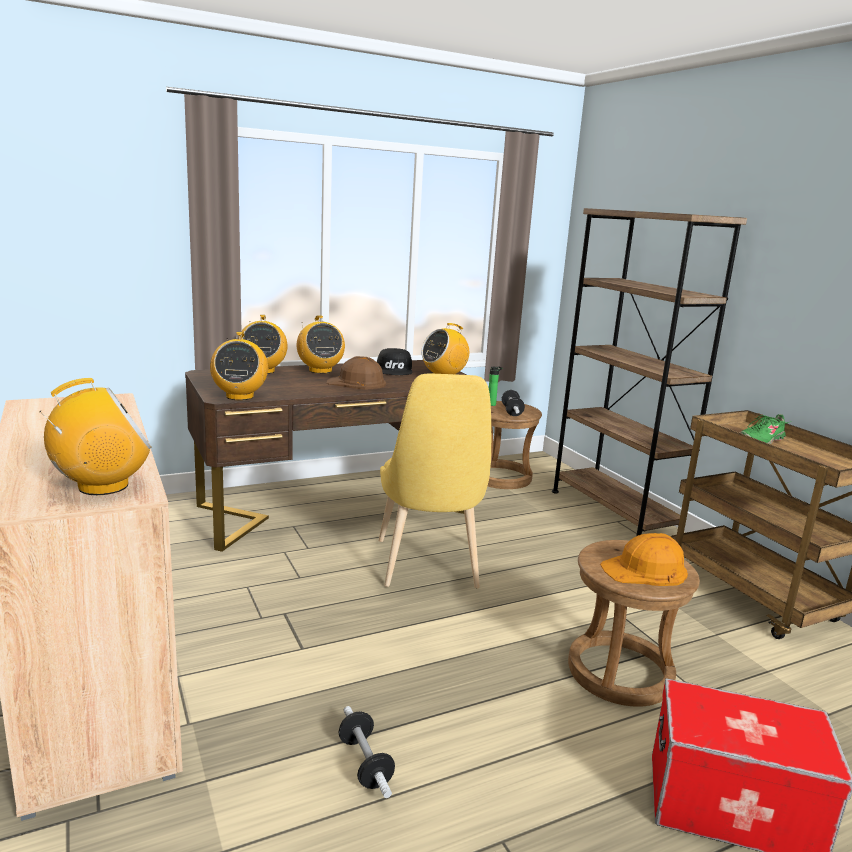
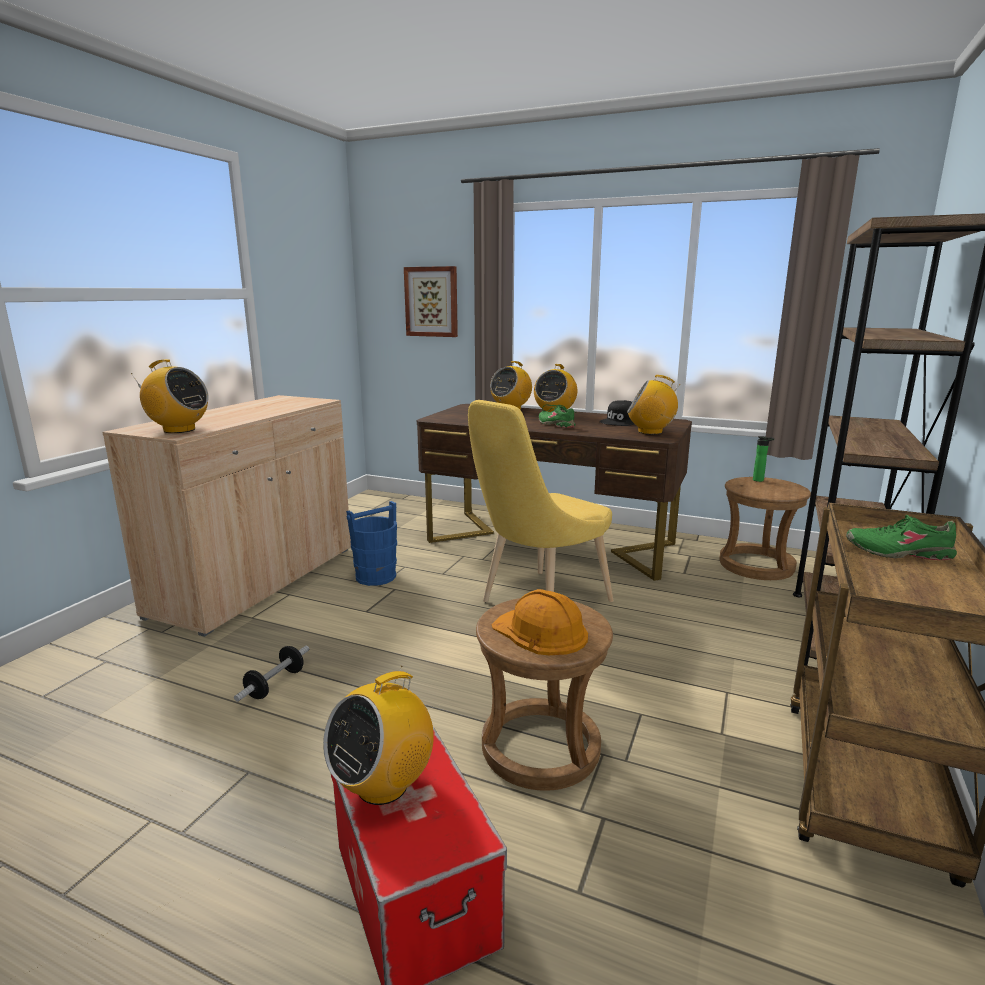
camera: 50 degrees right, 0 degrees up
(110, 240) = (432, 302): none -> picture
(238, 610) = (375, 577): none -> blue bucket
(239, 396) = (446, 420): radio -> radio (383, 785)
(357, 383) = (556, 425): brown hard hat -> green shoe
(511, 411) = (767, 489): dumbbell -> none

